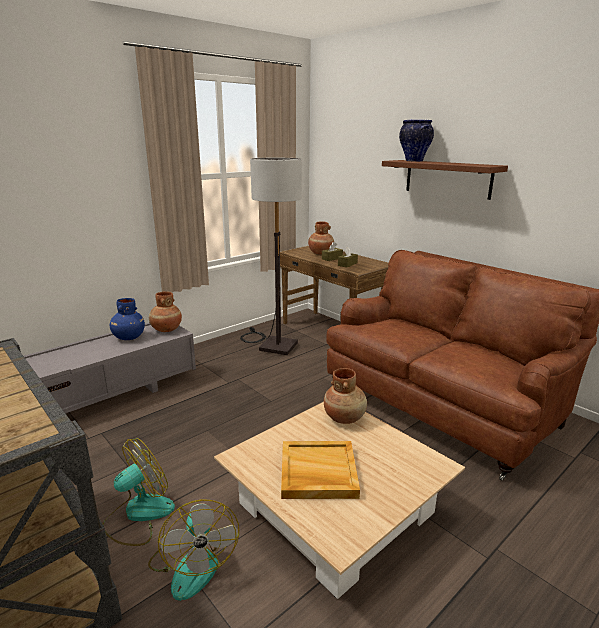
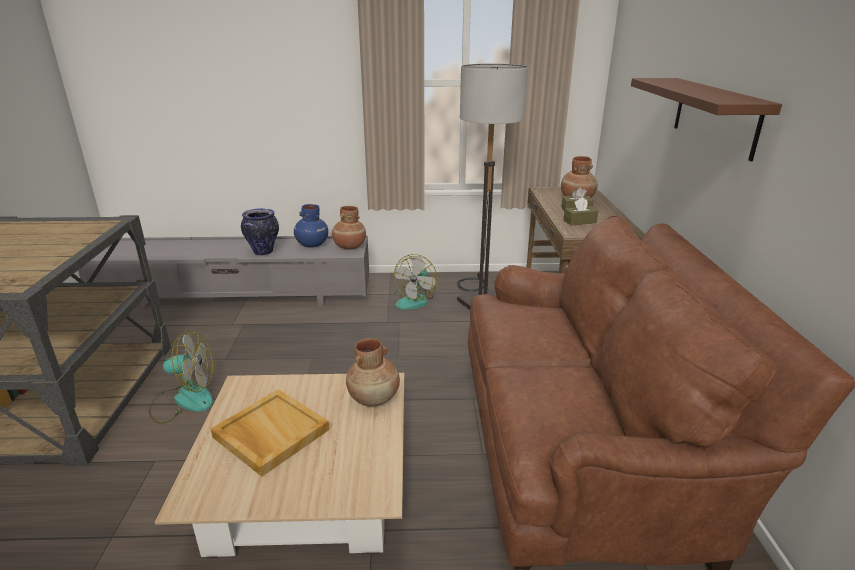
camera: 40 degrees right, 5 degrees up
(193, 563) = (164, 457): fan -> fan (415, 300)
(413, 161) = (673, 82): vase -> vase (263, 252)

